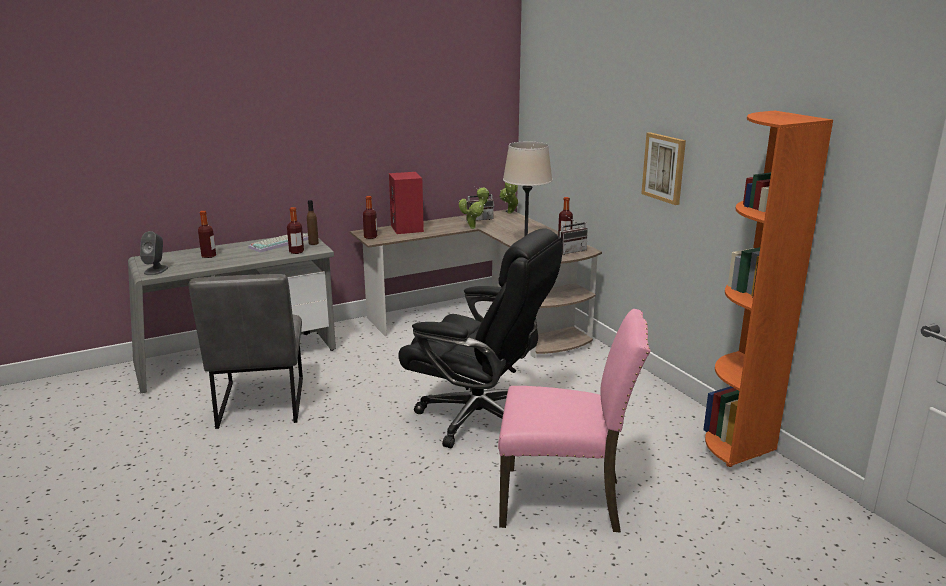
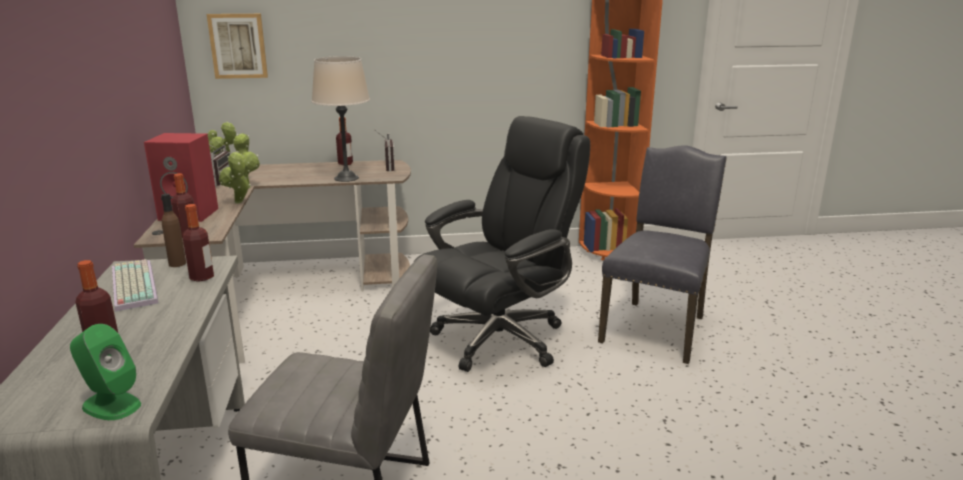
camera: 70 degrees left, 0 degrees up
(156, 270) = (111, 405): grey speaker -> green speaker
(438, 233) = (239, 203): none -> potted plant
(564, 500) = (656, 328): pink chair -> grey chair
(664, 168) = (466, 56): picture -> picture (238, 46)

